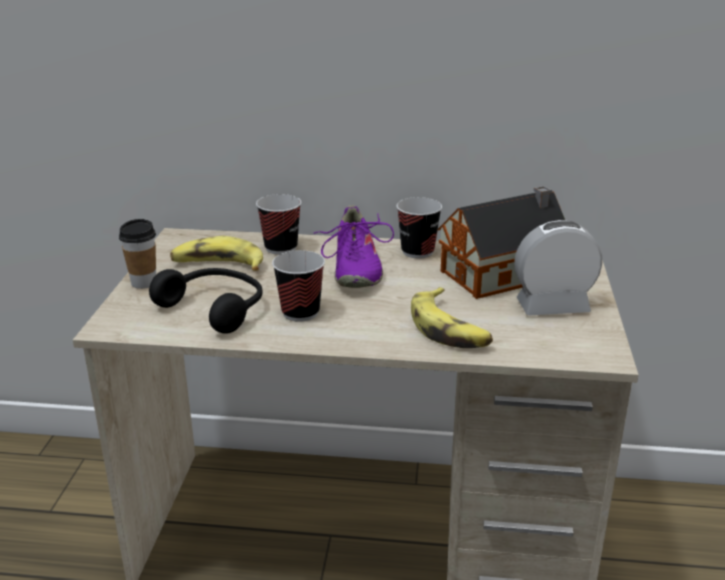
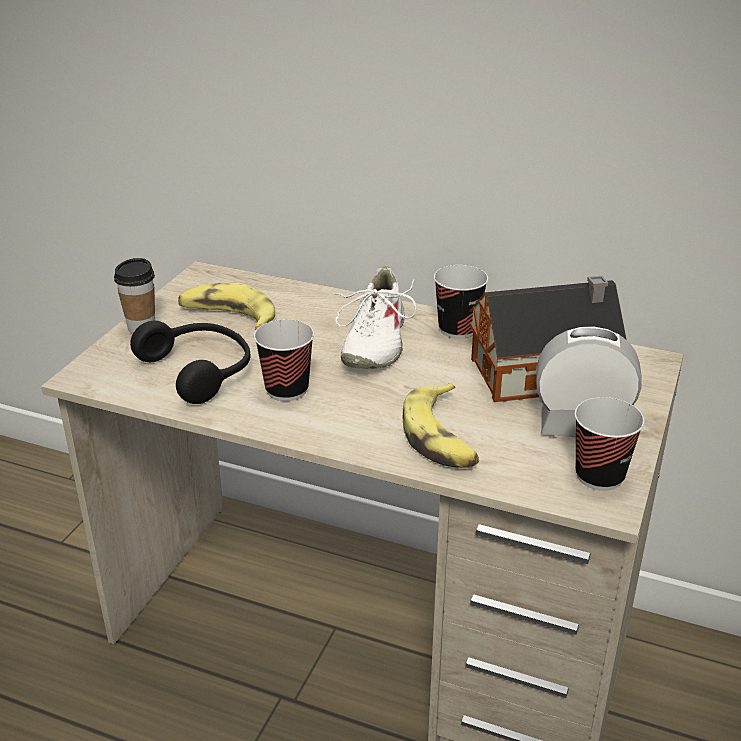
camera: 15 degrees right, 5 degrees up
(281, 248) = (306, 303): cup -> cup (599, 476)
(354, 269) = (374, 342): purple shoe -> white shoe

